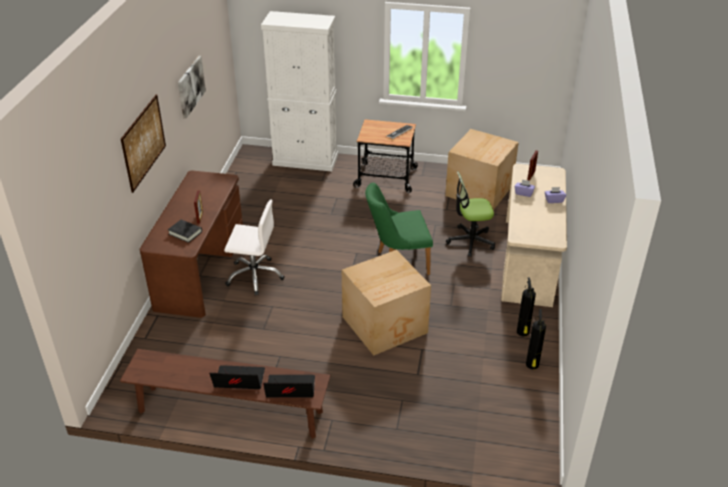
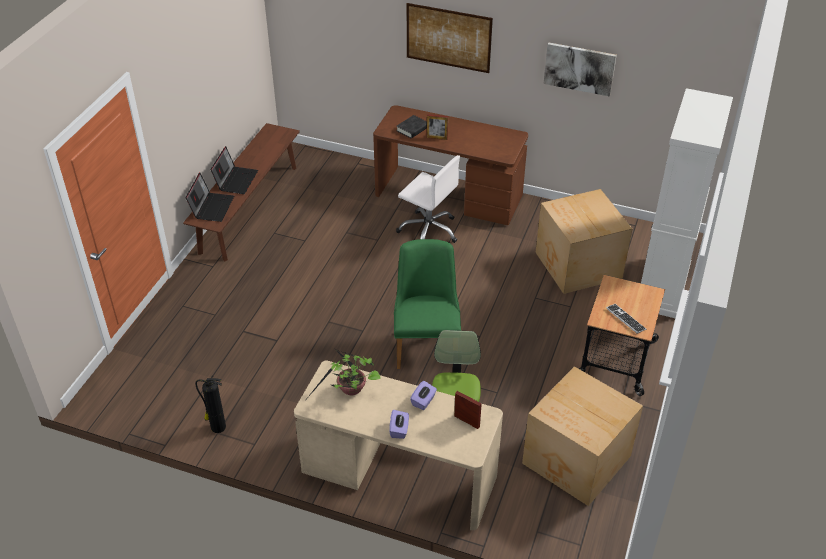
camera: 100 degrees right, 5 degrees up
(254, 276) = (429, 230): white office chair -> white office chair turned 75 degrees counterclockwise
(386, 325) = (322, 318): cardboard box -> cardboard box (578, 266)
(523, 333) = (270, 432): fire extinguisher -> none
(532, 225) = (350, 391): none -> potted plant

